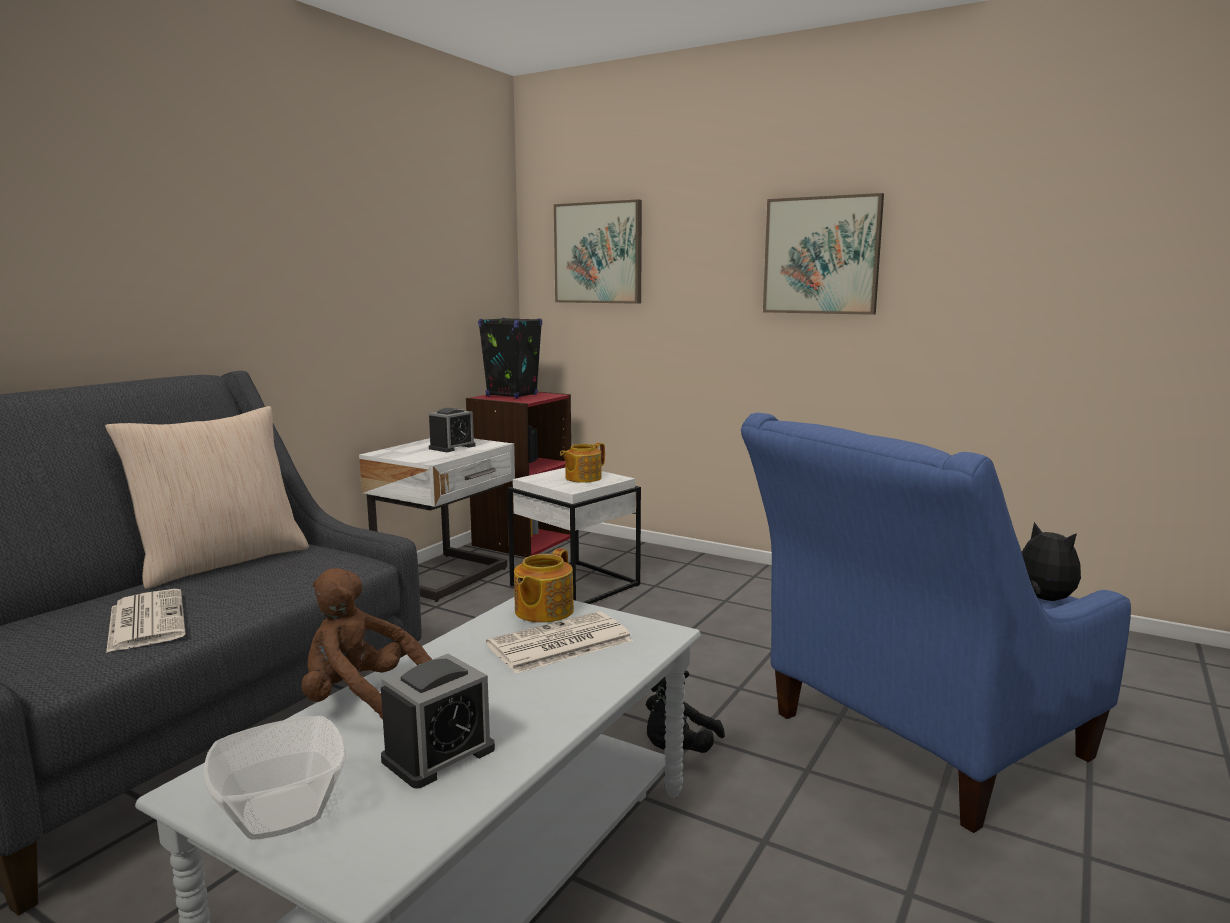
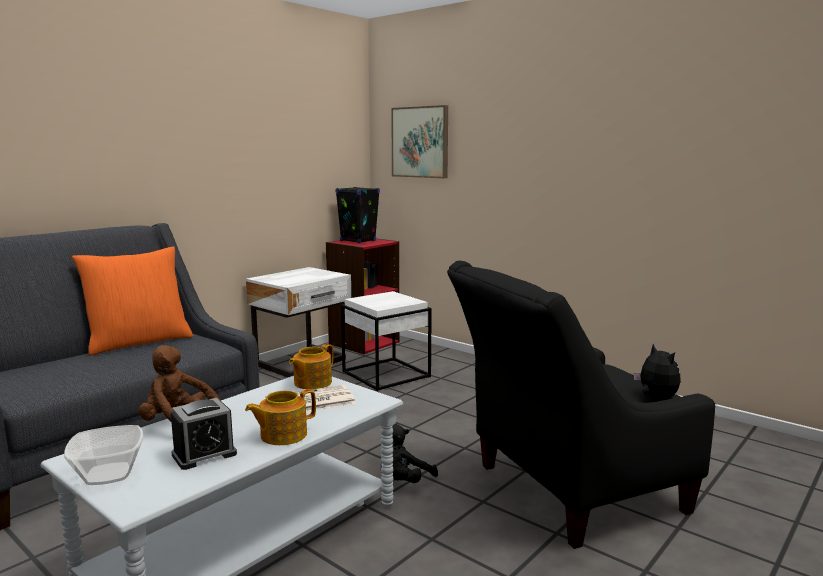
camera: 10 degrees right, 0 degrees up
(145, 621) = (82, 373): newspaper -> none
(221, 561) = (139, 342): beige pillow -> orange pillow
(452, 447) = (308, 275): alarm clock -> none
(582, 478) = (391, 300): teapot -> teapot (282, 435)
(821, 255) = (566, 146): picture -> none
(913, 742) = (566, 491): blue armchair -> black armchair

